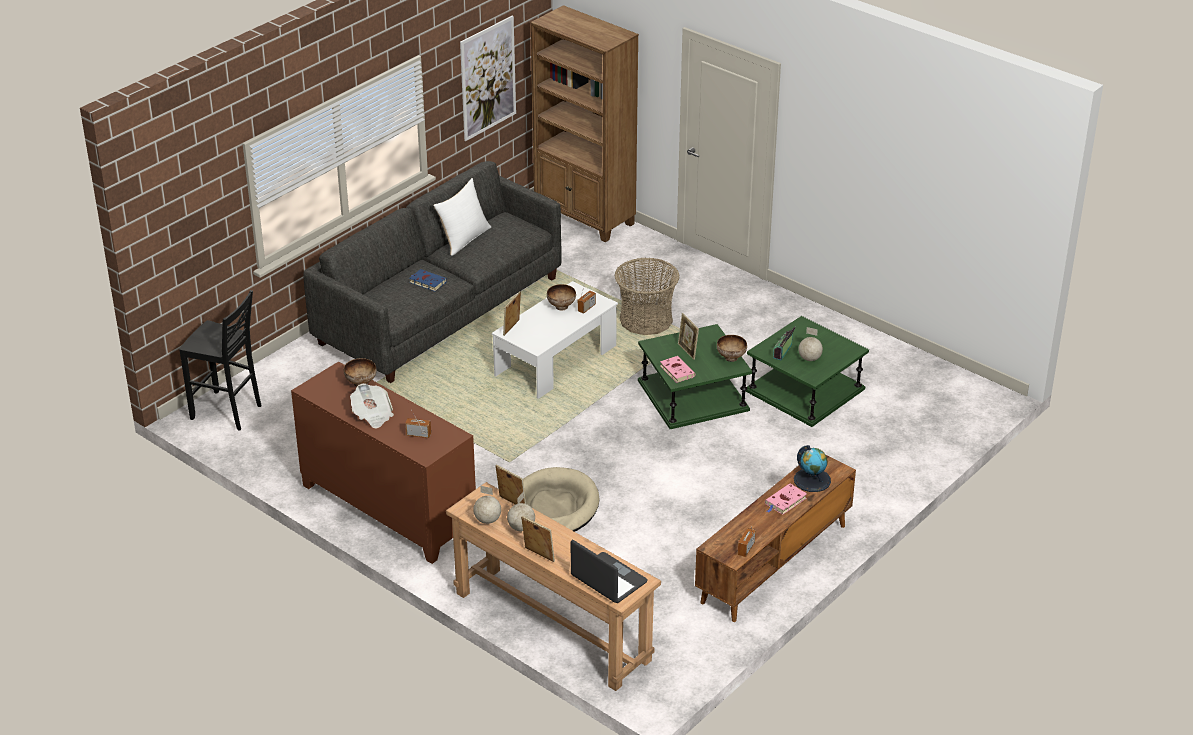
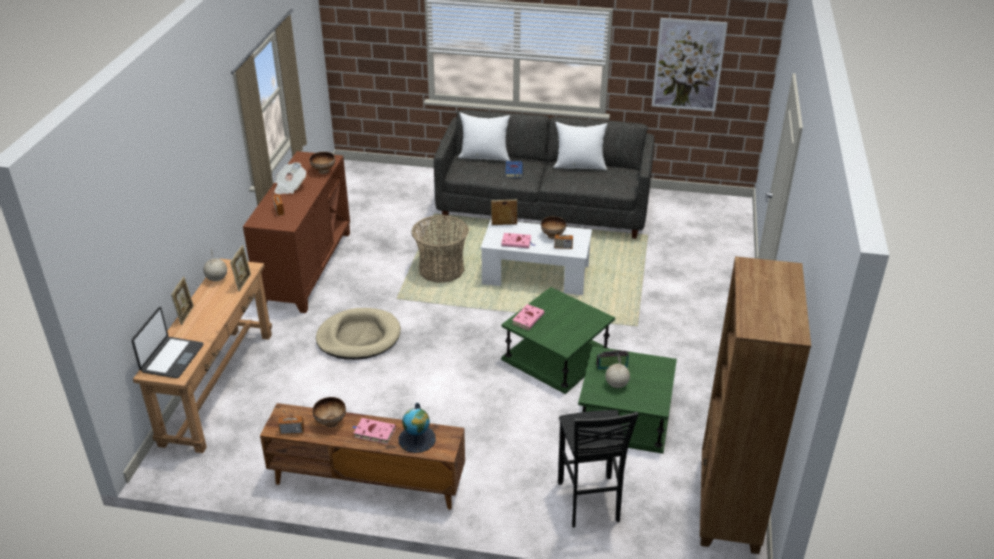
camera: 60 degrees right, 0 degrees up
(228, 412) = (361, 176): black stool -> black stool (589, 503)
(376, 289) = (484, 156): none -> white pillow
(521, 527) = (216, 296): globe -> none
(552, 331) = (517, 242): none -> pink book
(585, 218) = (728, 224): brown bookcase -> brown bookcase (728, 506)
(646, 320) = (631, 298): basket -> basket (441, 269)
(687, 351) = (560, 315): picture frame -> none
(730, 358) = (573, 340): bowl -> bowl (330, 422)

